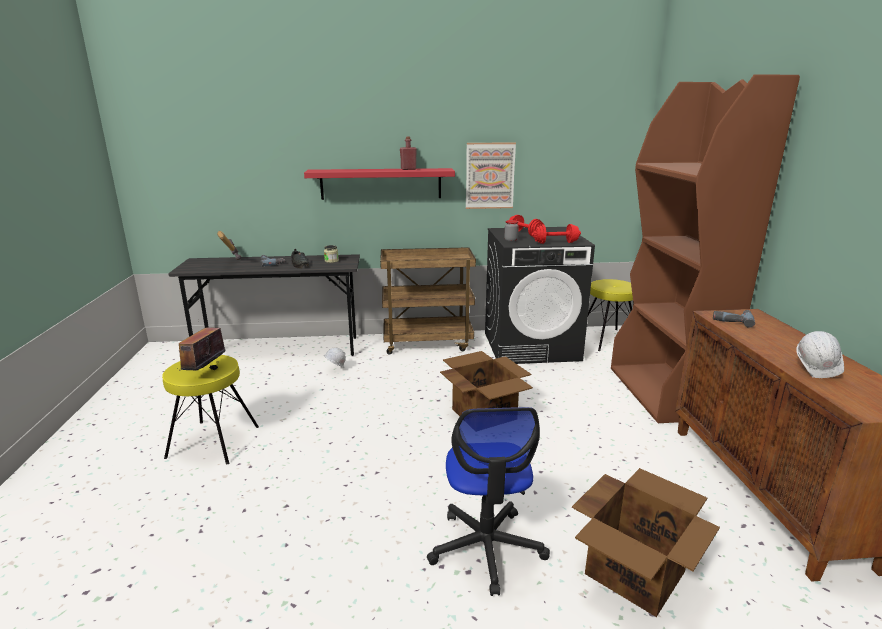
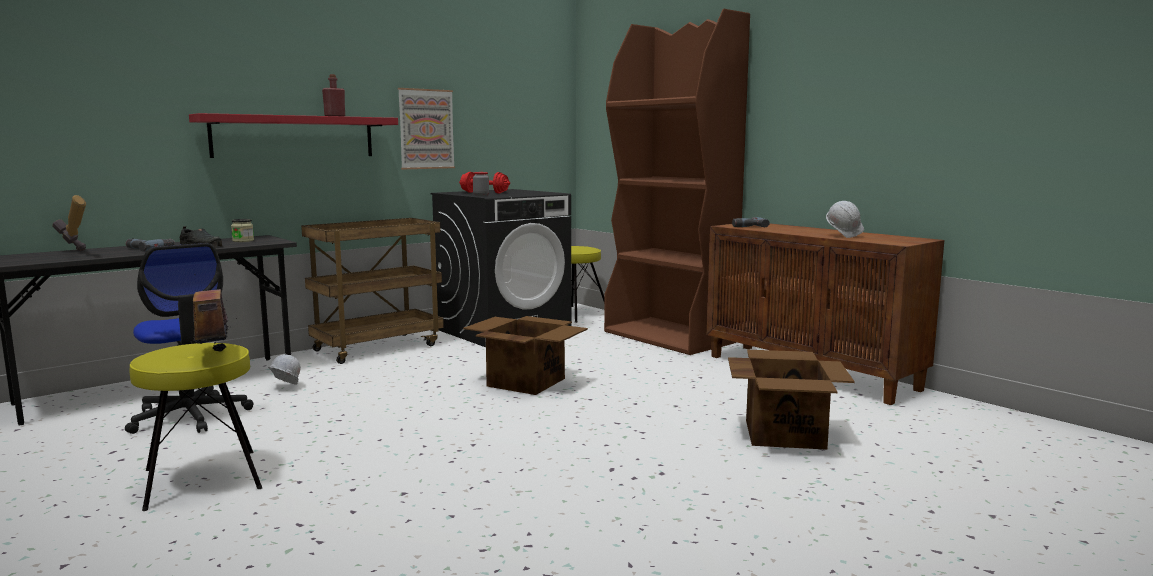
camera: 35 degrees left, 10 degrees down
(486, 548) = (656, 456): office chair -> office chair (189, 416)
(555, 243) = (531, 194): red dumbbell -> none

